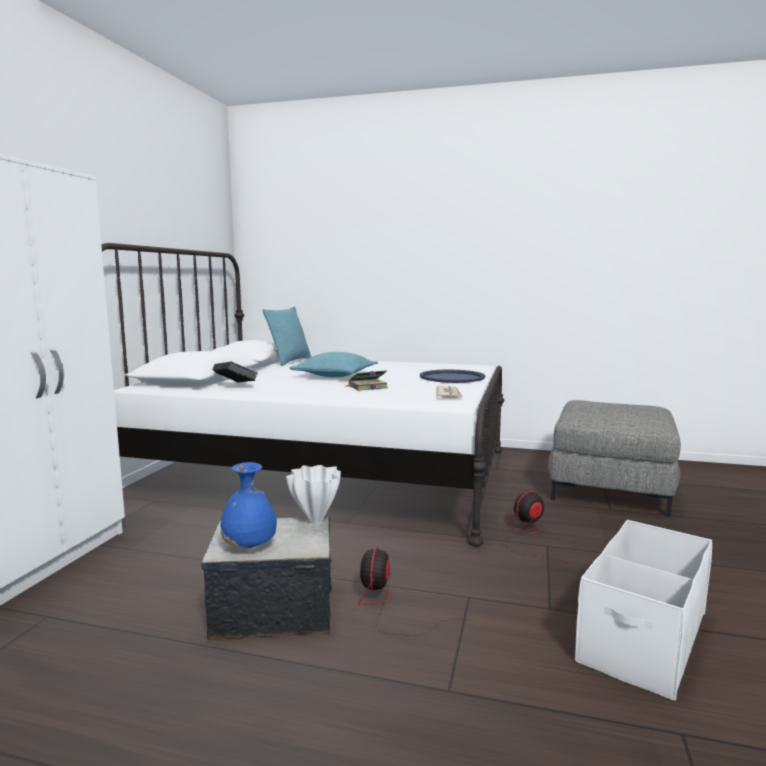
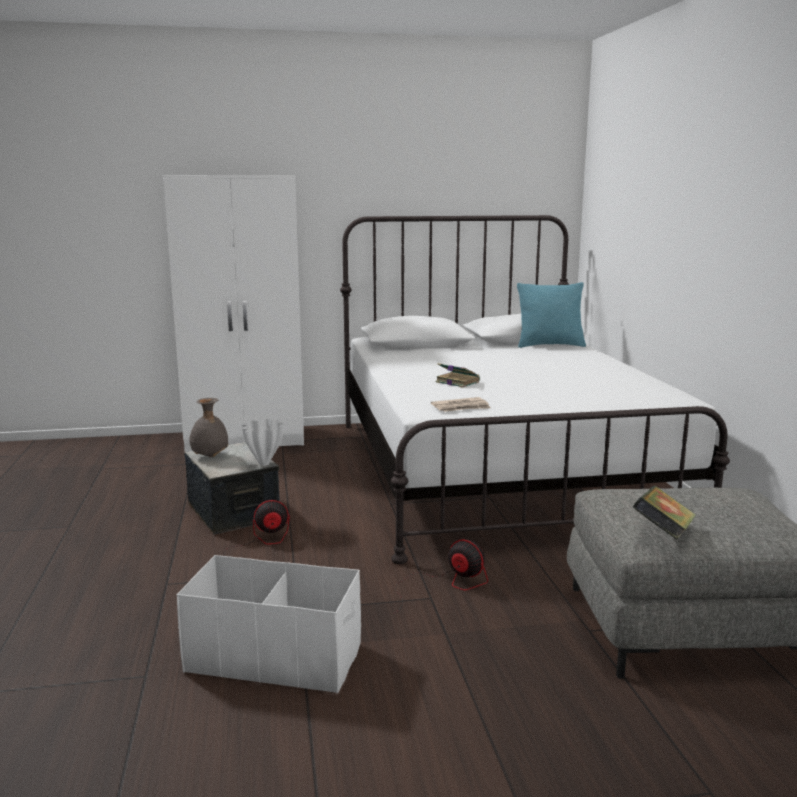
camera: 65 degrees right, 5 degrees up
(235, 386) = (401, 354): book -> book (663, 534)
(250, 547) = (209, 457): blue vase -> grey vase
(335, 376) = (498, 367): turquoise pillow -> none
(452, 377) = (568, 398): blue tray -> none

